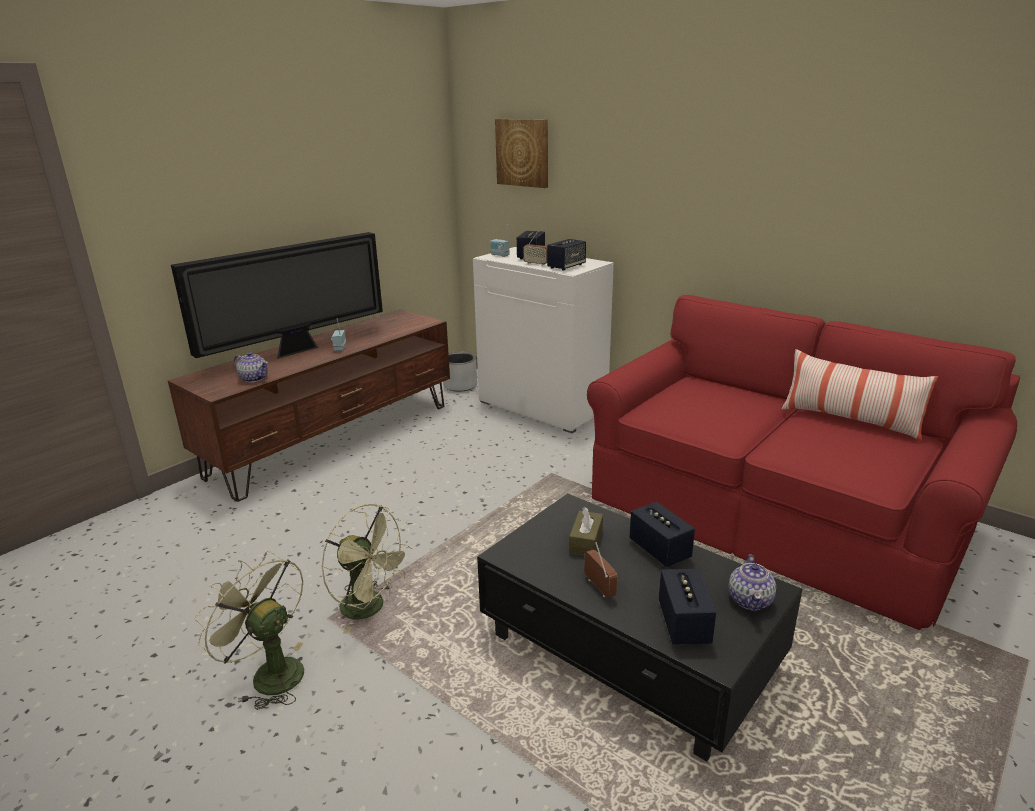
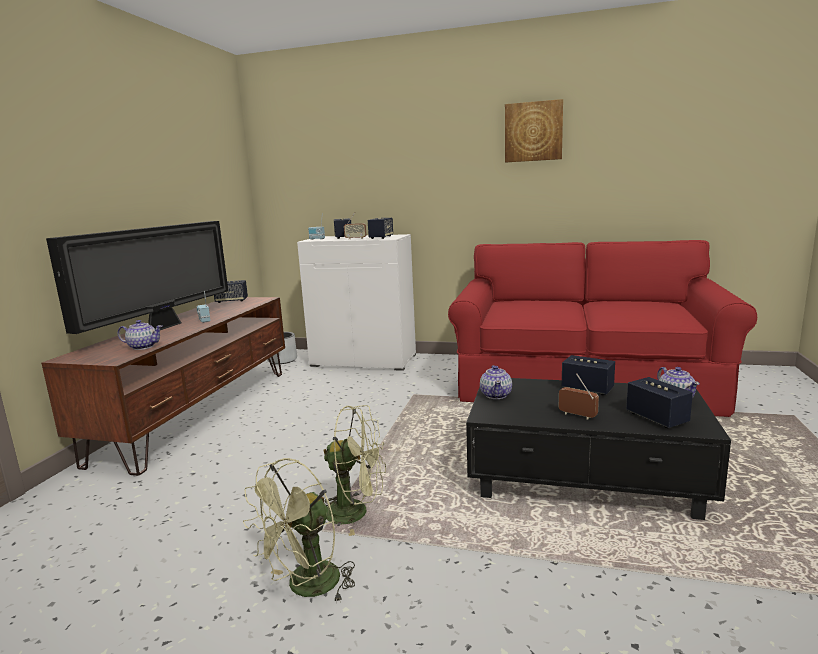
camera: 25 degrees left, 10 degrees down
(269, 673) = (306, 588): green fan -> green fan turned 60 degrees counterclockwise
(396, 318) = (231, 301): none -> speaker
(523, 152) = (320, 161): picture -> picture (533, 132)
(549, 526) = (496, 395): none -> teapot
(586, 542) = (533, 396): brown tissue box -> none
(850, 421) = (624, 302): pillow -> none

